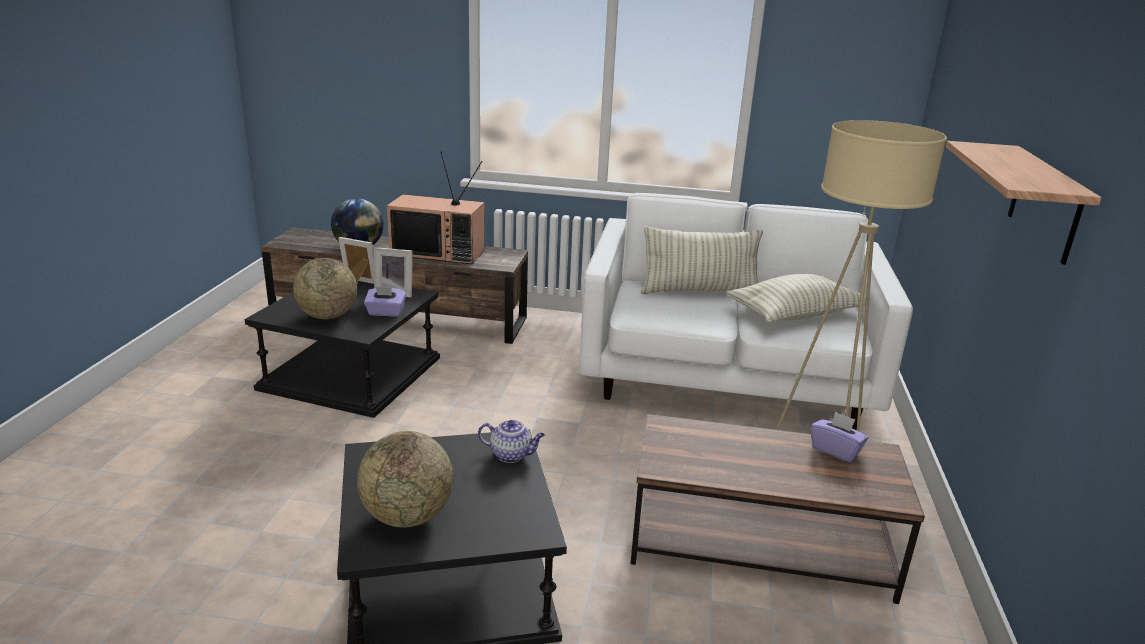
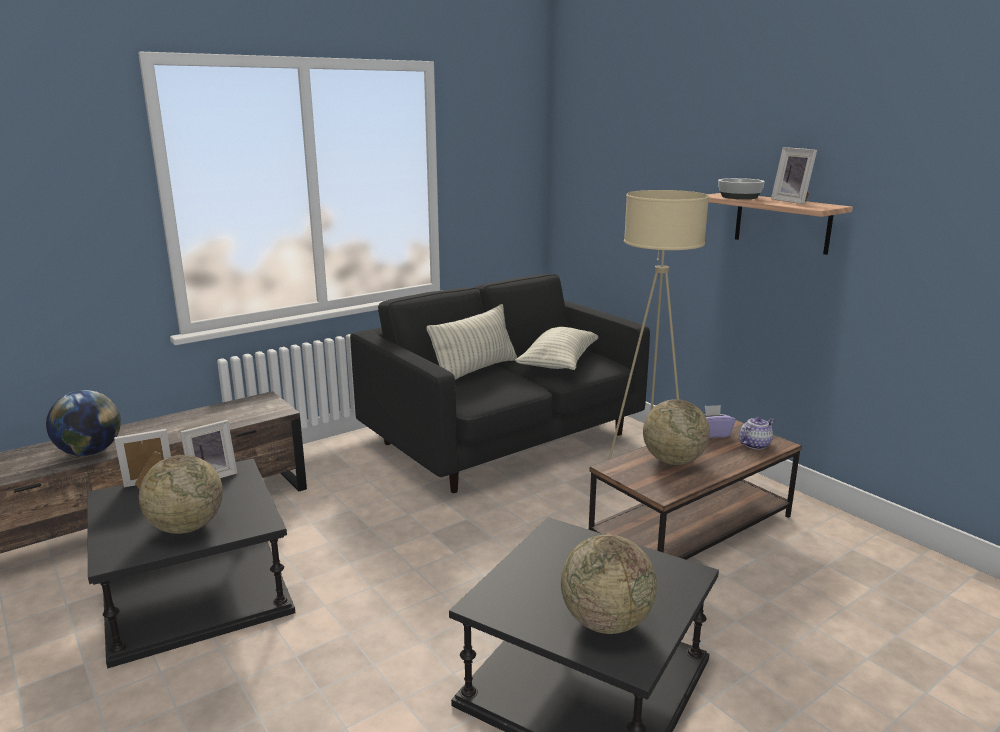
camera: 45 degrees left, 5 degrees down
(386, 313) = (242, 496): purple tissue box -> none
(439, 252) = (192, 423): television -> none
(511, 455) = (575, 539): teapot -> teapot (755, 444)
(725, 379) = (504, 439): white sofa -> black sofa
(734, 450) = (673, 461): none -> globe
(995, 153) = (740, 197): none -> bowl
(1041, 172) = (793, 201): none -> picture frame

